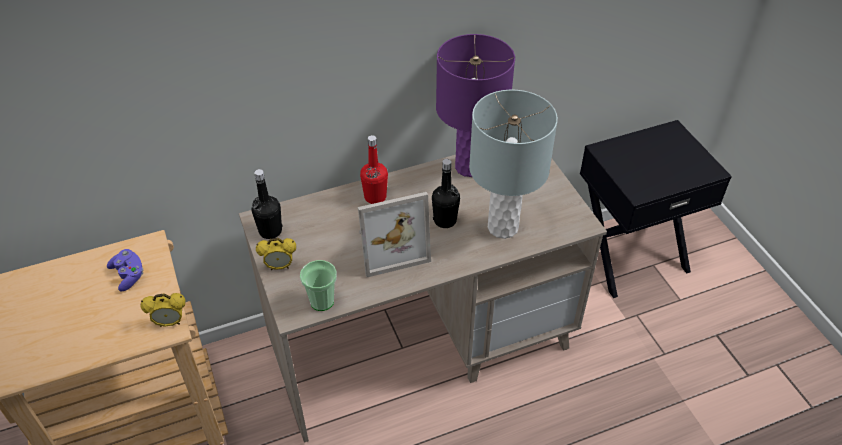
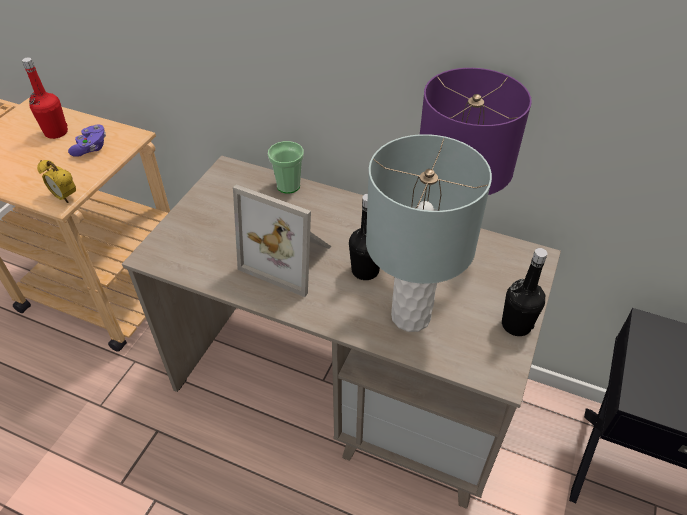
camera: 45 degrees right, 0 degrees up
(270, 231) = (222, 182): black bottle -> black bottle (516, 325)
(279, 266) = (191, 213): alarm clock -> none
(322, 301) = (181, 262): cup -> cup (288, 186)
(375, 197) = (333, 210): red bottle -> red bottle (56, 132)

